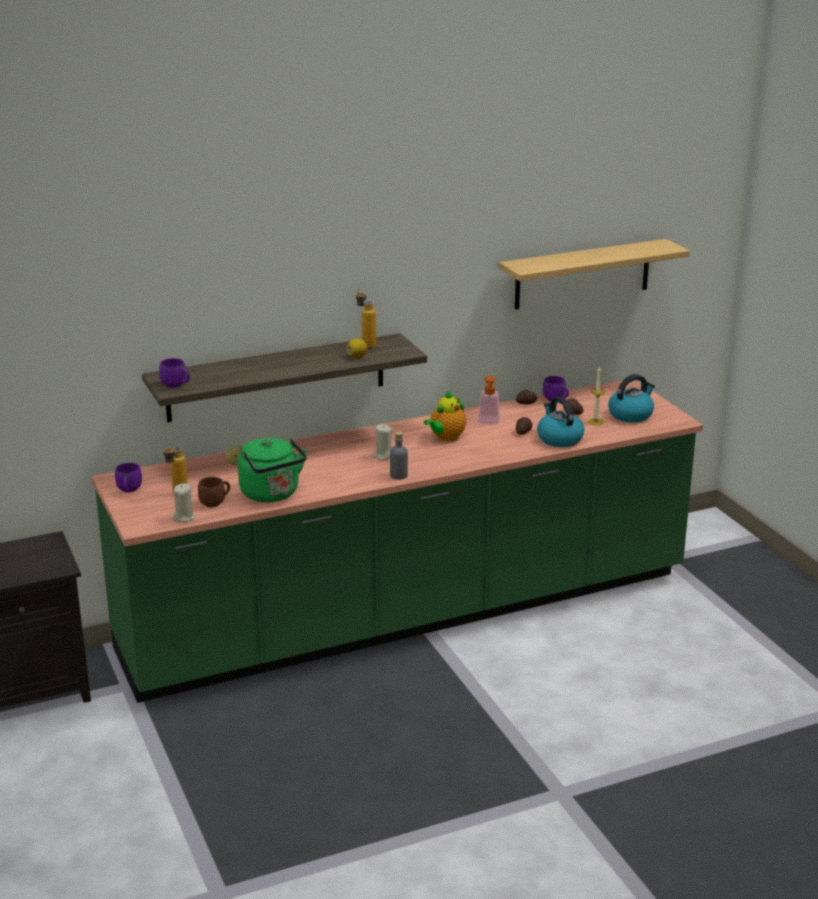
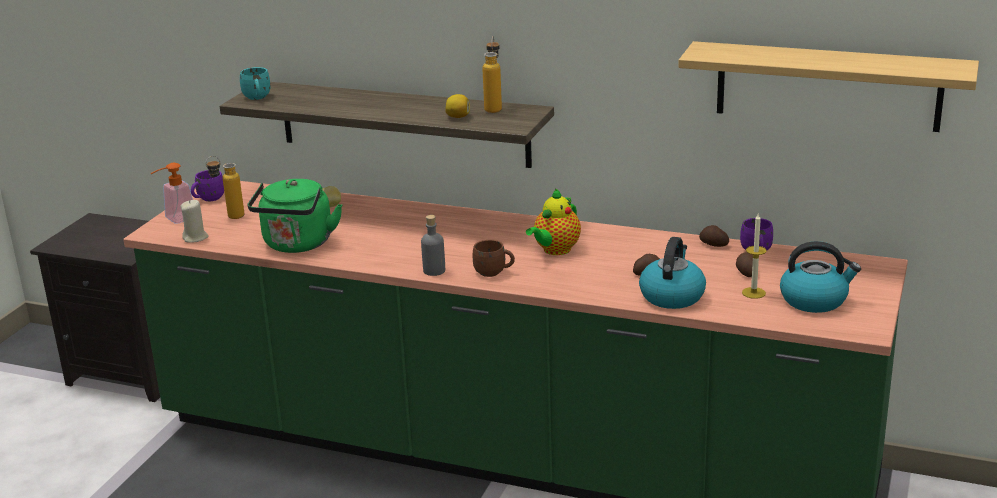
camera: 45 degrees right, 0 degrees up
(176, 385) = (257, 98): purple mug -> turquoise mug
(215, 502) = (243, 234): brown mug -> brown mug (494, 272)
(383, 456) = (460, 246): beige candle -> none
(446, 438) = (555, 250): teapot -> teapot turned 45 degrees counterclockwise
(488, 422) = (630, 250): soap dispenser -> soap dispenser (176, 219)

